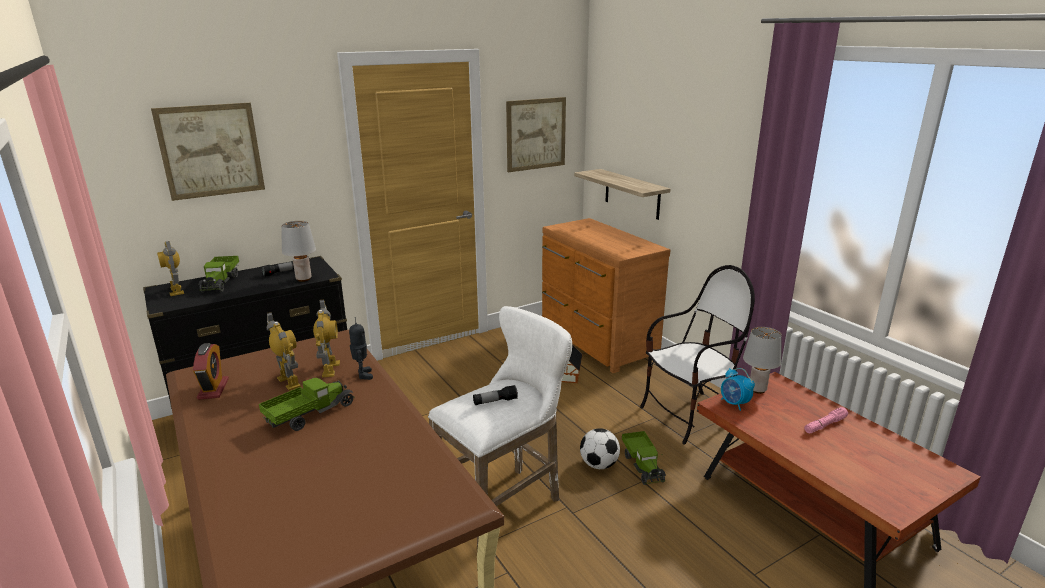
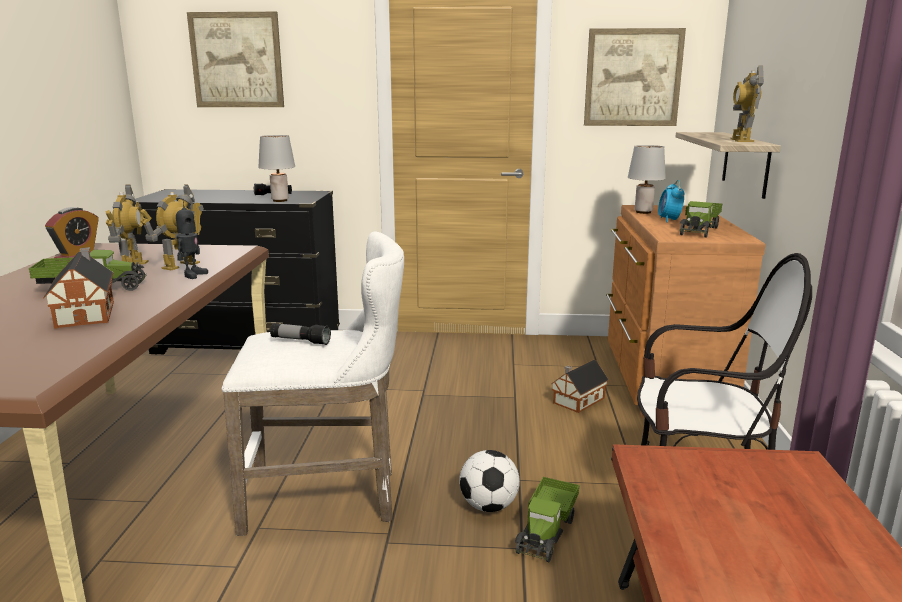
camera: 35 degrees right, 5 degrees down
(176, 290) = (177, 193): toy robot -> toy robot (741, 140)
(221, 282) = (218, 193): toy truck -> toy truck (699, 230)
(364, 437) = (87, 313): none -> toy house
(734, 404) = (671, 465): alarm clock -> alarm clock (669, 220)
(757, 389) = (743, 462): grey table lamp -> grey table lamp (642, 212)
(825, 425) = (807, 552): pink flashlight -> none

